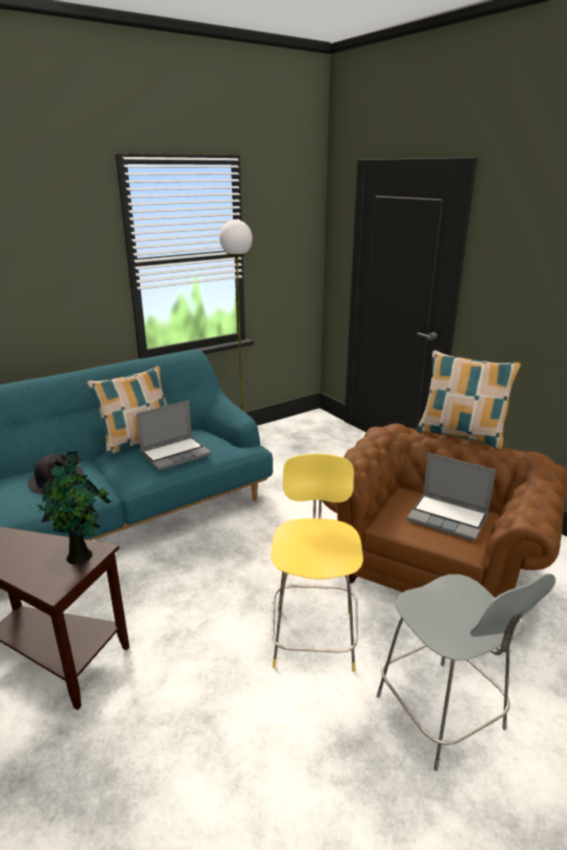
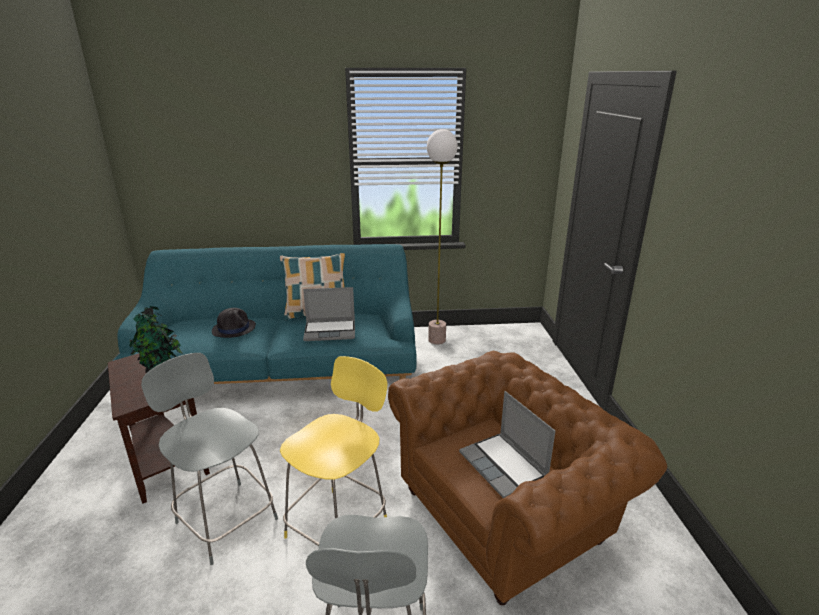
camera: 30 degrees right, 0 degrees up
(193, 679) = (225, 518): none -> grey stool
(460, 435) = (569, 383): pillow -> none

